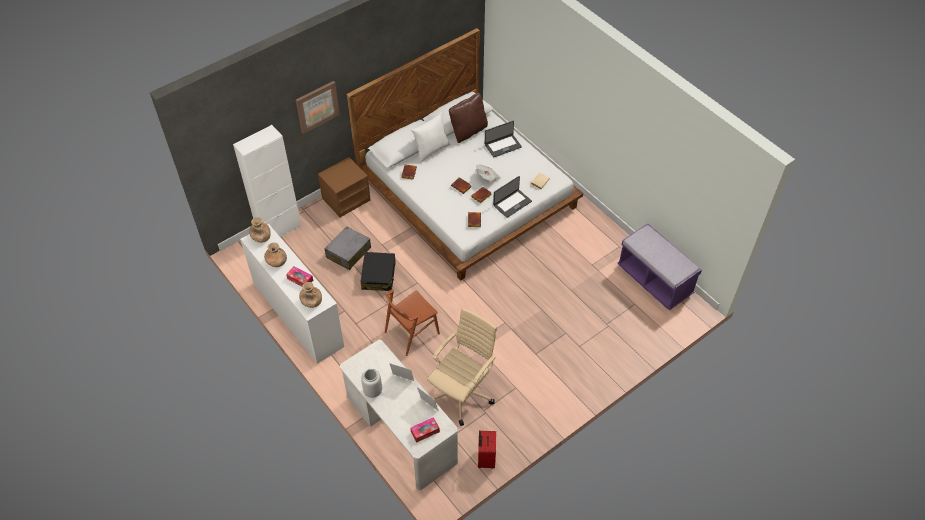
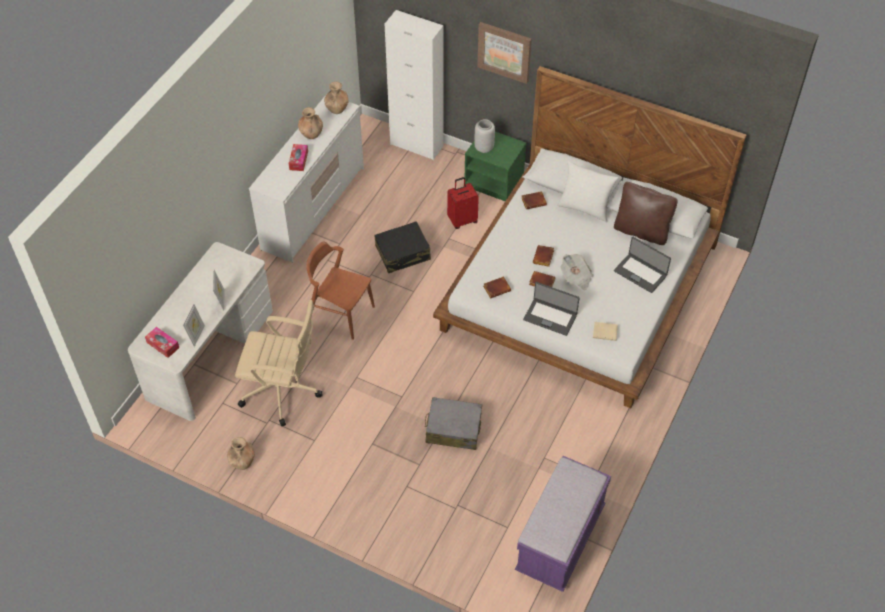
camera: 65 degrees right, 0 degrees up
(311, 302) = (273, 181): brown vase -> brown vase (242, 461)
(346, 199) = (494, 181): brown nightstand -> green nightstand
(348, 253) = (419, 214): grey suitcase -> grey suitcase (453, 429)
(372, 391) = (195, 281): grey vase -> grey vase (484, 147)
(485, 458) = (207, 445): red suitcase -> red suitcase (462, 220)

